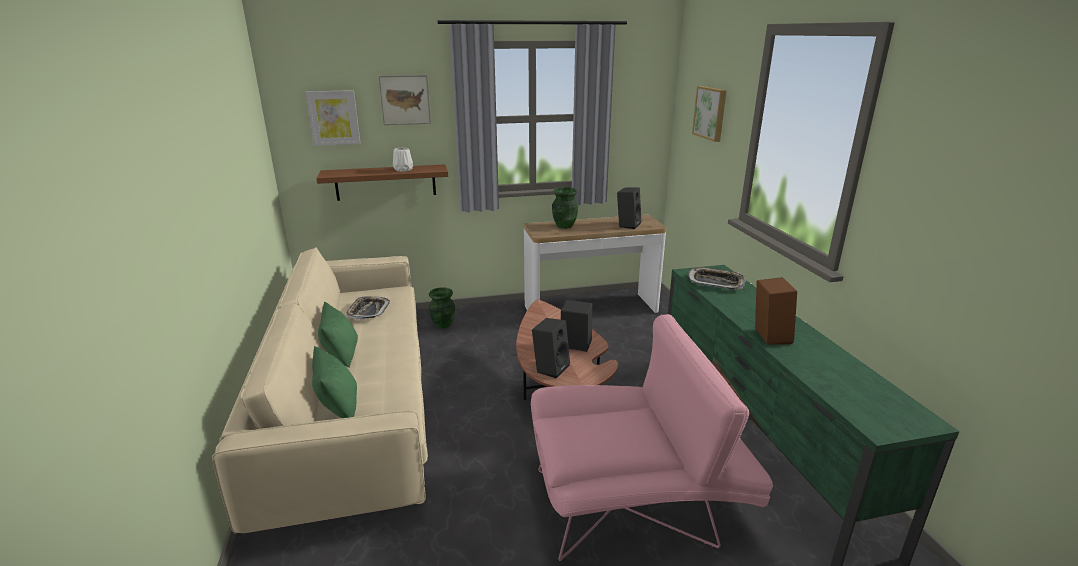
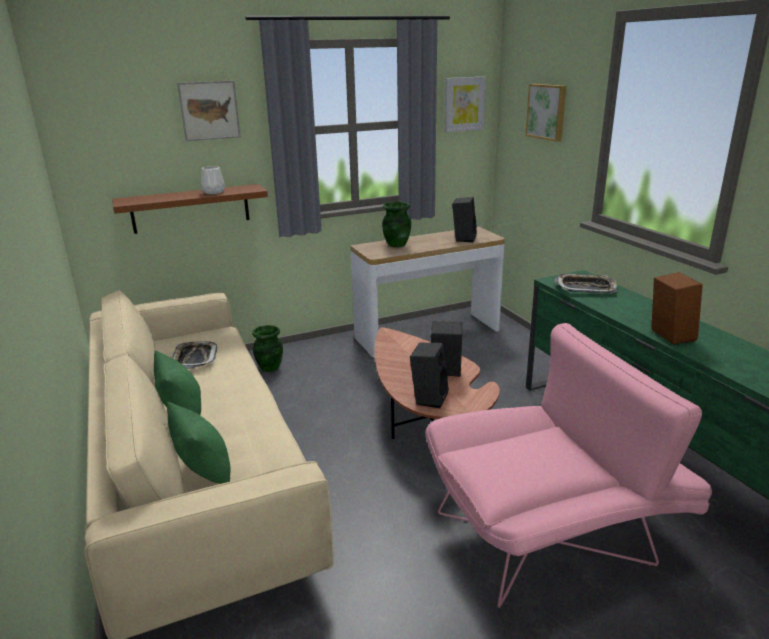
camera: 10 degrees left, 0 degrees up
(333, 118) = (125, 135): picture -> picture (464, 104)

